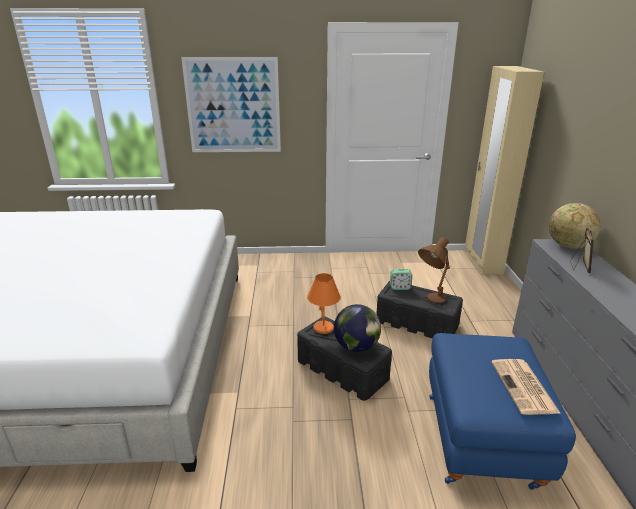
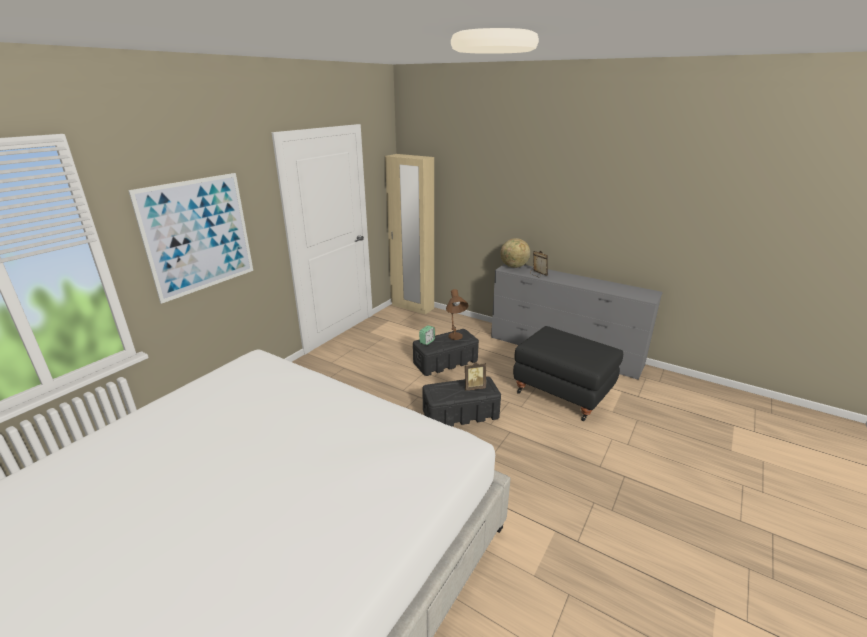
camera: 55 degrees left, 0 degrees up
(324, 328) = (439, 391): orange table lamp -> none
(356, 347) = (474, 387): globe -> picture frame
(483, 440) = (563, 393): blue ottoman -> black ottoman
(524, 387) = (588, 344): newspaper -> none

